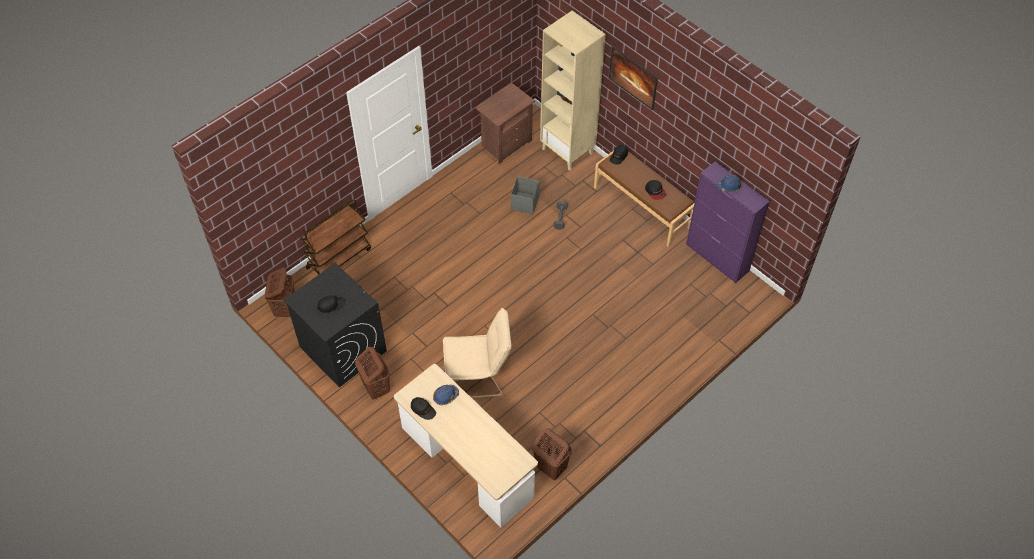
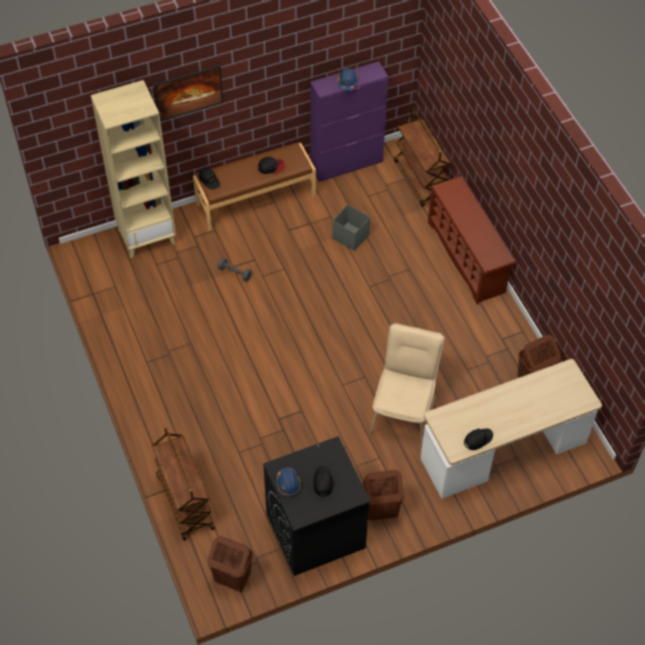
camera: 70 degrees left, 0 degrees up
(445, 396) = (469, 414): blue hard hat -> blue hard hat (288, 483)
(505, 143) = (104, 288): brown nightstand -> none
(525, 203) = (198, 297): grey storage box -> grey storage box (350, 236)
(661, 379) = (467, 257): none -> brown shoe rack
(730, 318) = (421, 180): none -> brown cart

